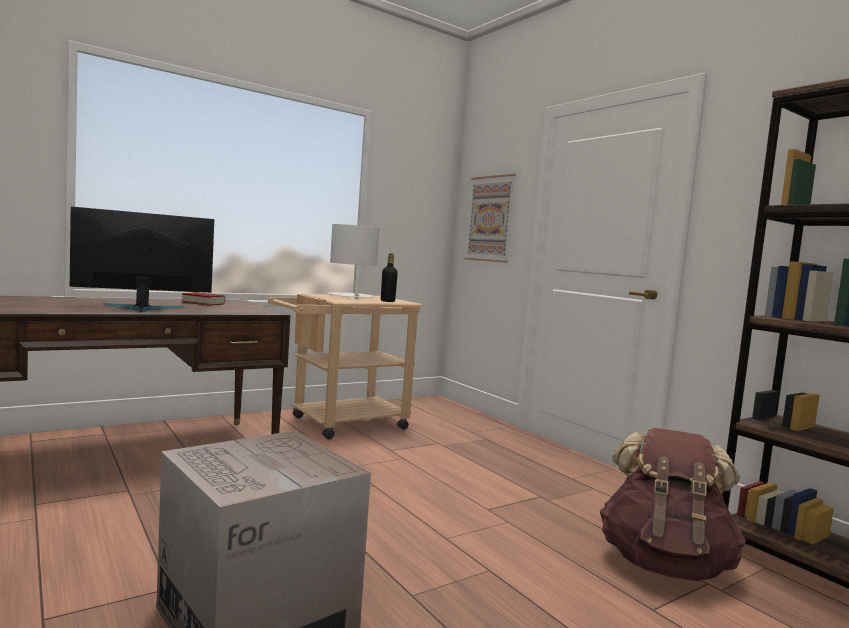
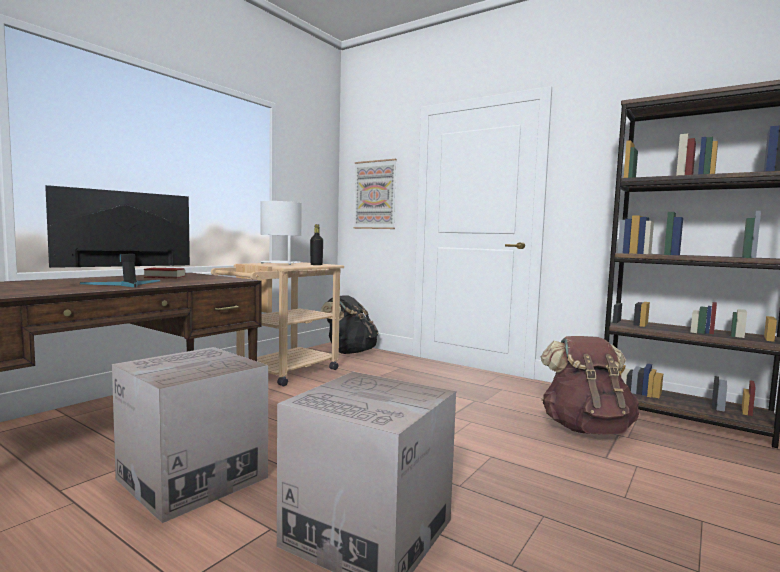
camera: 20 degrees left, 0 degrees up
(149, 519) = (192, 478): none -> cardboard box
(441, 411) = (349, 352): none -> black backpack

